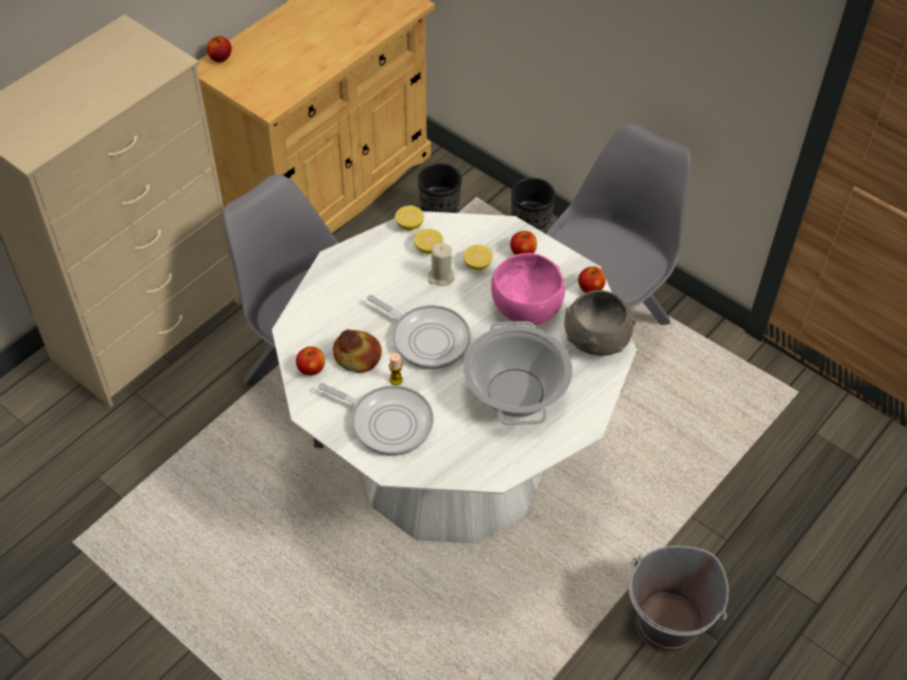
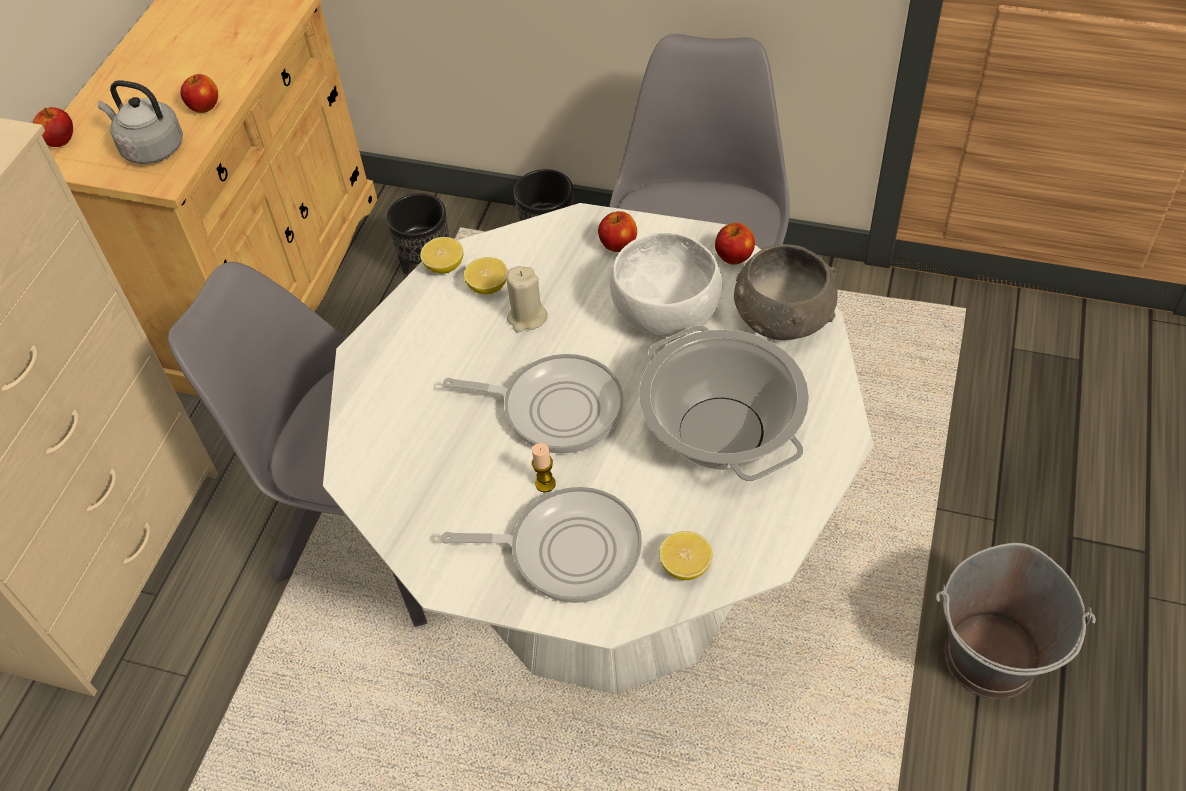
camera: 20 degrees left, 0 degrees up
(270, 83) = (150, 148): none -> grey kettle
(311, 369) = (413, 519): apple -> apple (204, 107)
(358, 355) = (471, 471): bread -> none
(477, 265) = (567, 283): lemon -> lemon (685, 566)
(526, 308) = (666, 314): pink bowl -> white bowl

